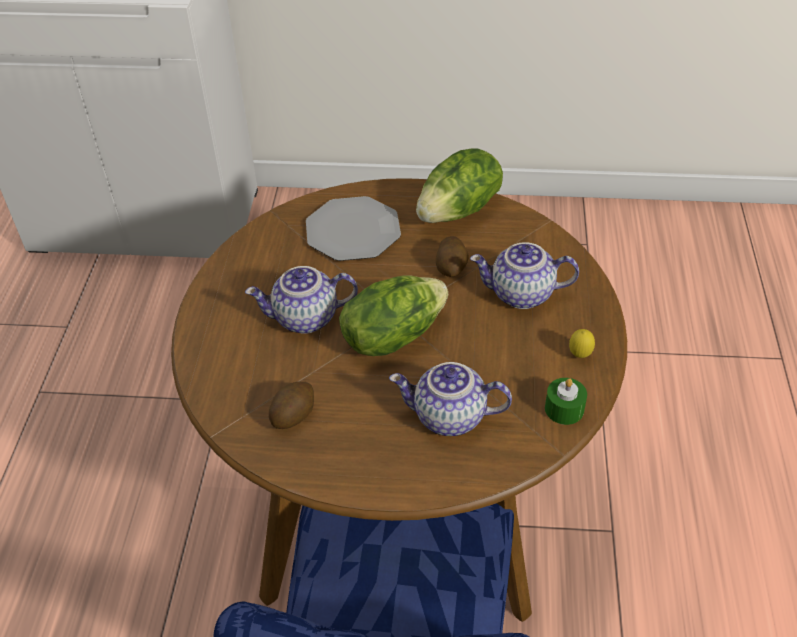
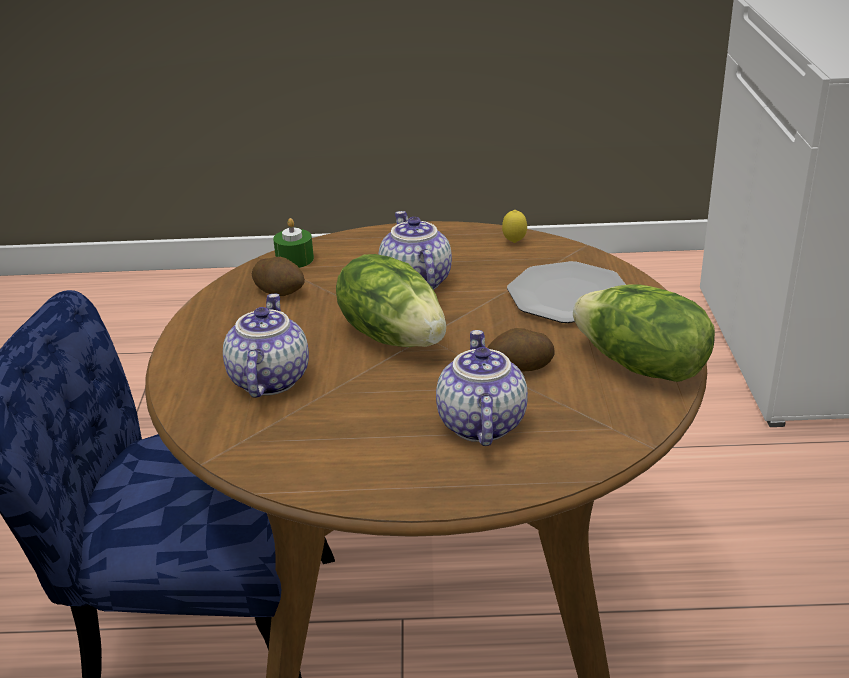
camera: 85 degrees right, 15 degrees down
(564, 409) = (274, 463): green candle -> green candle (295, 259)
(579, 355) = (368, 476): lemon -> lemon (514, 242)

